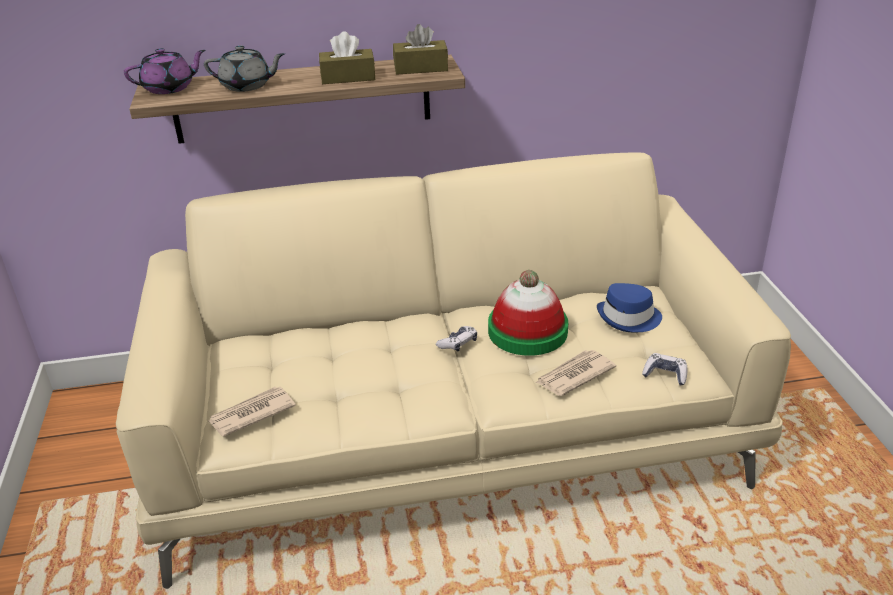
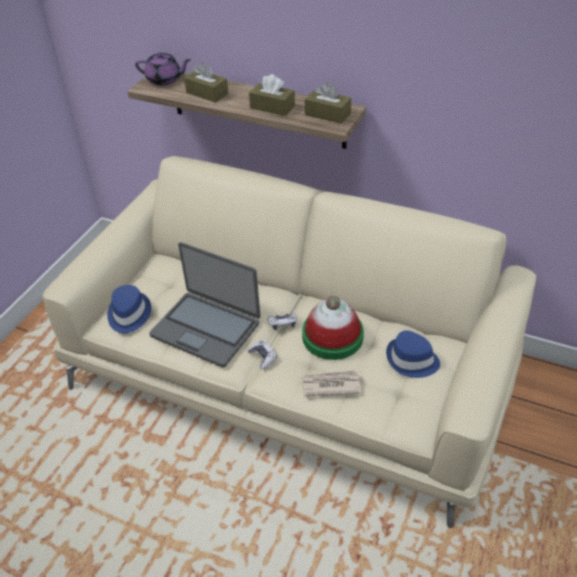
camera: 35 degrees right, 10 degrees up
(247, 86) = (207, 93): grey teapot -> brown tissue box
(251, 414) = (128, 314): newspaper -> blue hat
(372, 385) = (206, 328): none -> laptop
(665, 374) = (391, 417): game controller -> game controller (263, 357)

